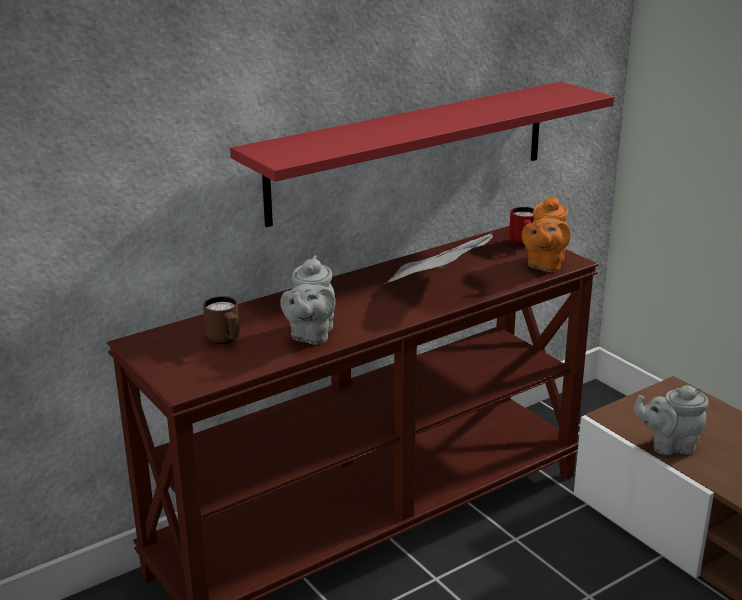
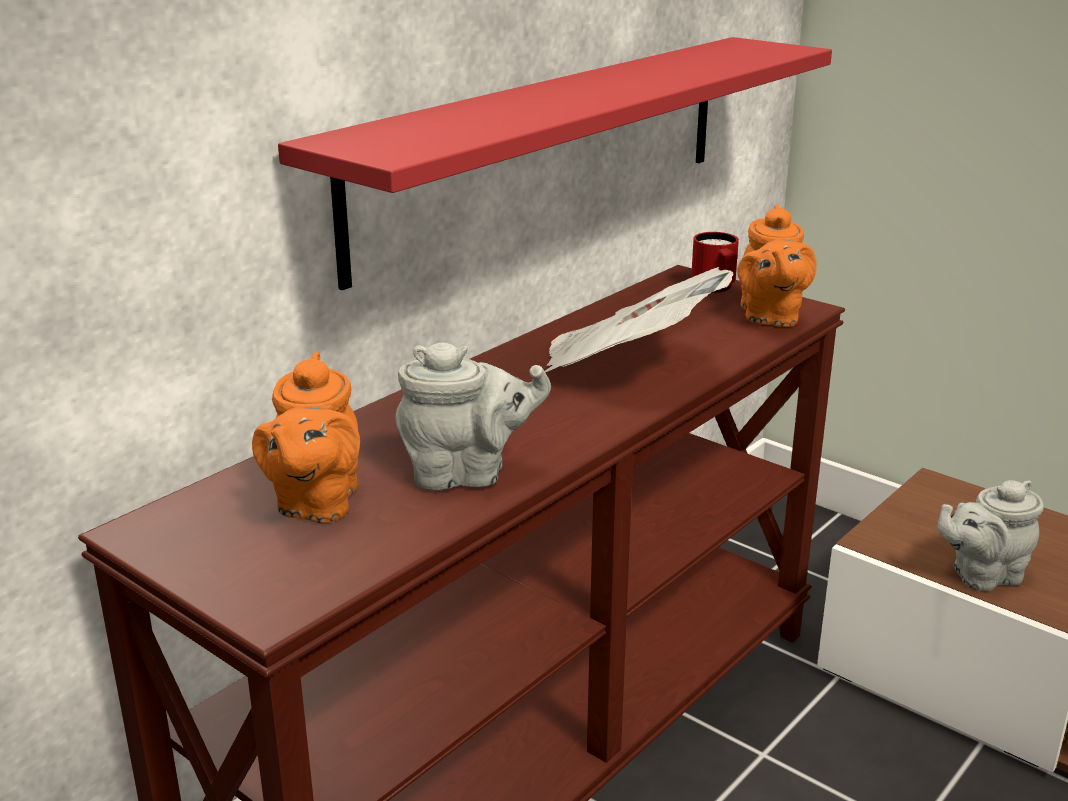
camera: 15 degrees left, 0 degrees up
(225, 341) = (315, 504): brown mug -> orange teapot
(310, 335) = (467, 474): grey teapot -> grey teapot turned 90 degrees counterclockwise

